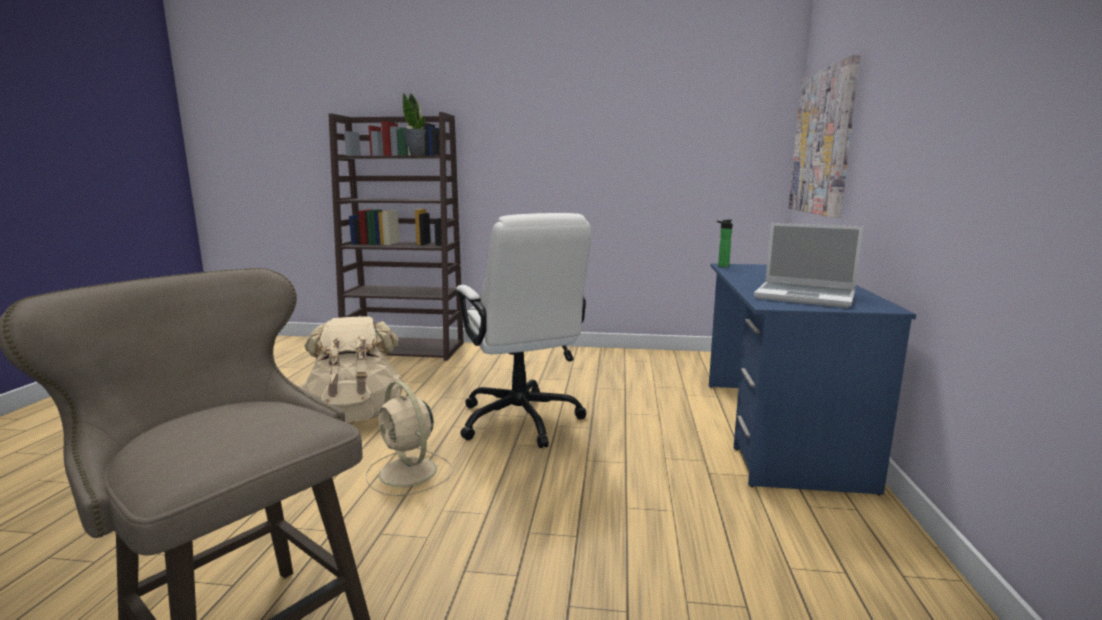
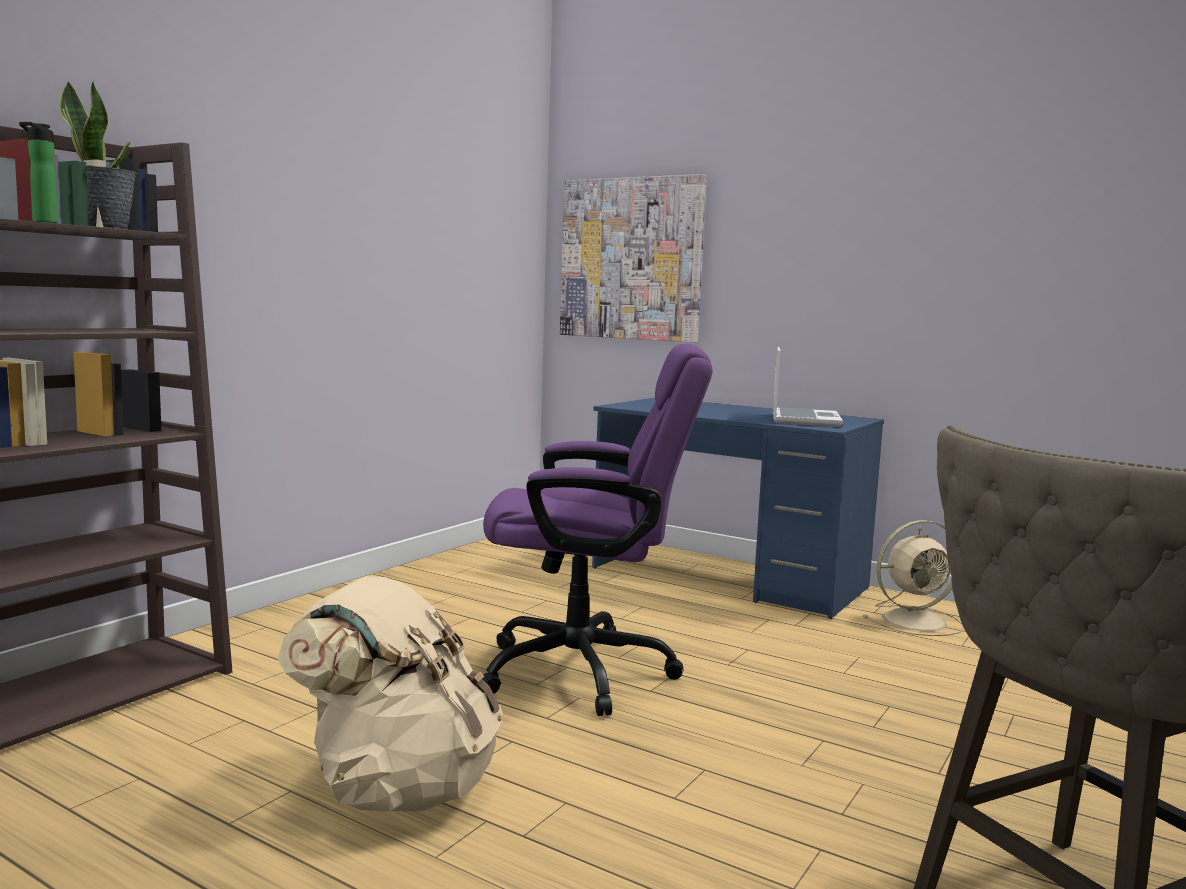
camera: 65 degrees left, 5 degrees down
(409, 473) = (682, 771): beige fan -> beige fan (916, 621)
(522, 423) = (588, 673): white office chair -> purple office chair
(721, 266) = (620, 407): bottle -> bottle (42, 222)
(806, 296) = (803, 419): laptop -> laptop turned 45 degrees counterclockwise

